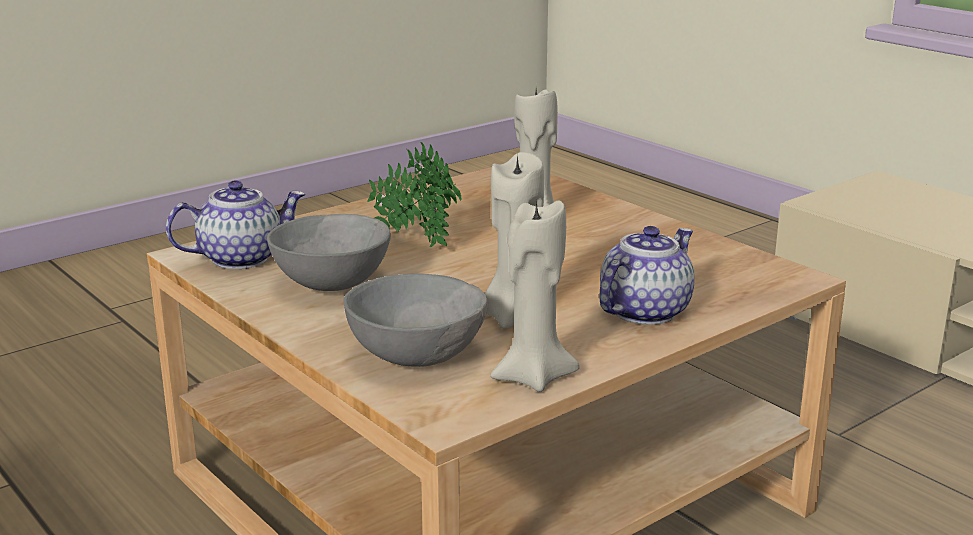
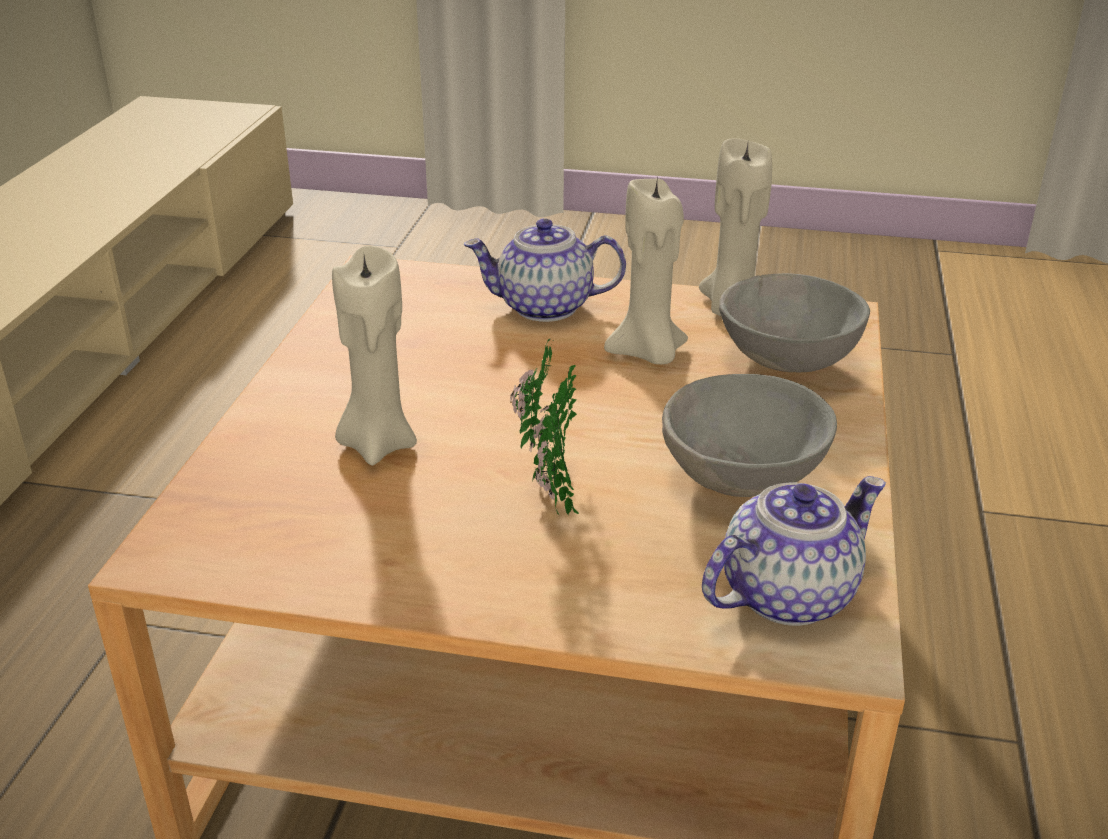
camera: 130 degrees left, 10 degrees up
(241, 258) = (787, 593): teapot -> teapot turned 120 degrees clockwise

